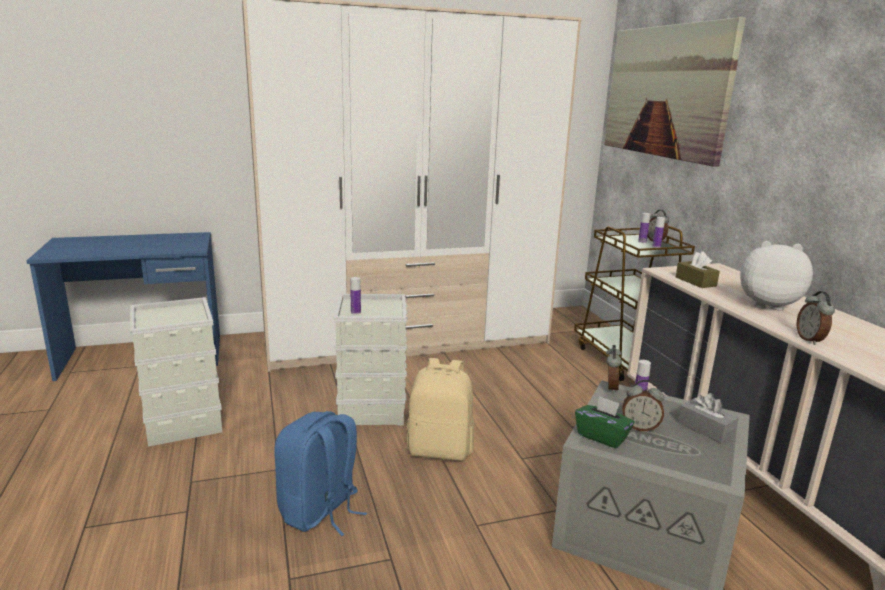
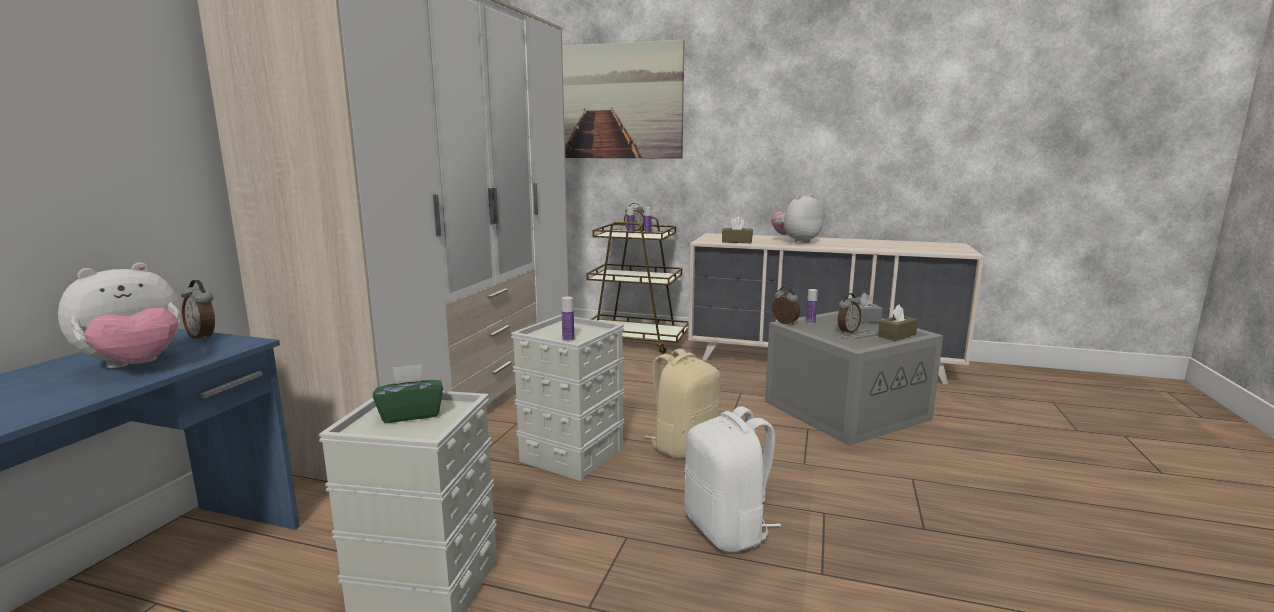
camera: 55 degrees left, 5 degrees down
(145, 246) = (135, 366): none -> plush toy
(320, 511) = (728, 530): blue backpack -> white backpack
(602, 436) = (852, 342): green tissue box -> green tissue box (411, 414)
(680, 461) = (897, 335): none -> brown tissue box
(810, 340) = (861, 248): alarm clock -> alarm clock (203, 337)

